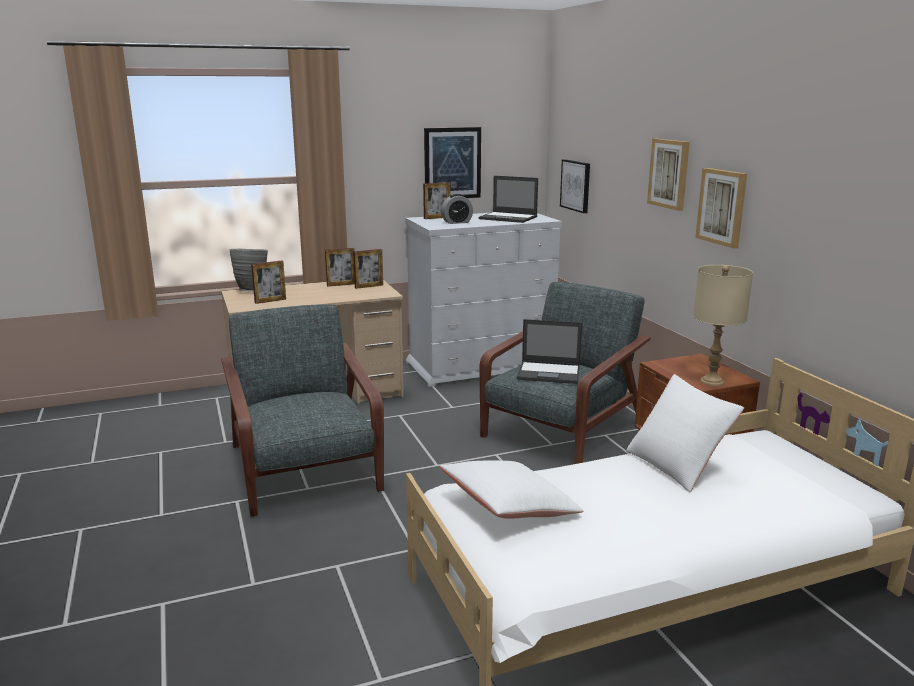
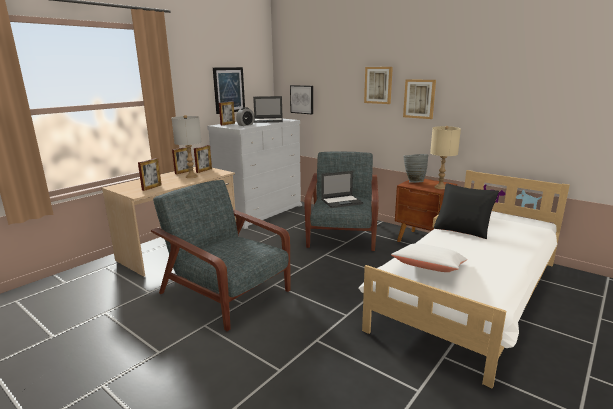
camera: 30 degrees left, 0 degrees up
(252, 290) = (125, 184): grey vase -> grey vase (413, 182)
(339, 293) = (191, 176): none -> grey table lamp
(678, 465) = (463, 229): white pillow -> black pillow

